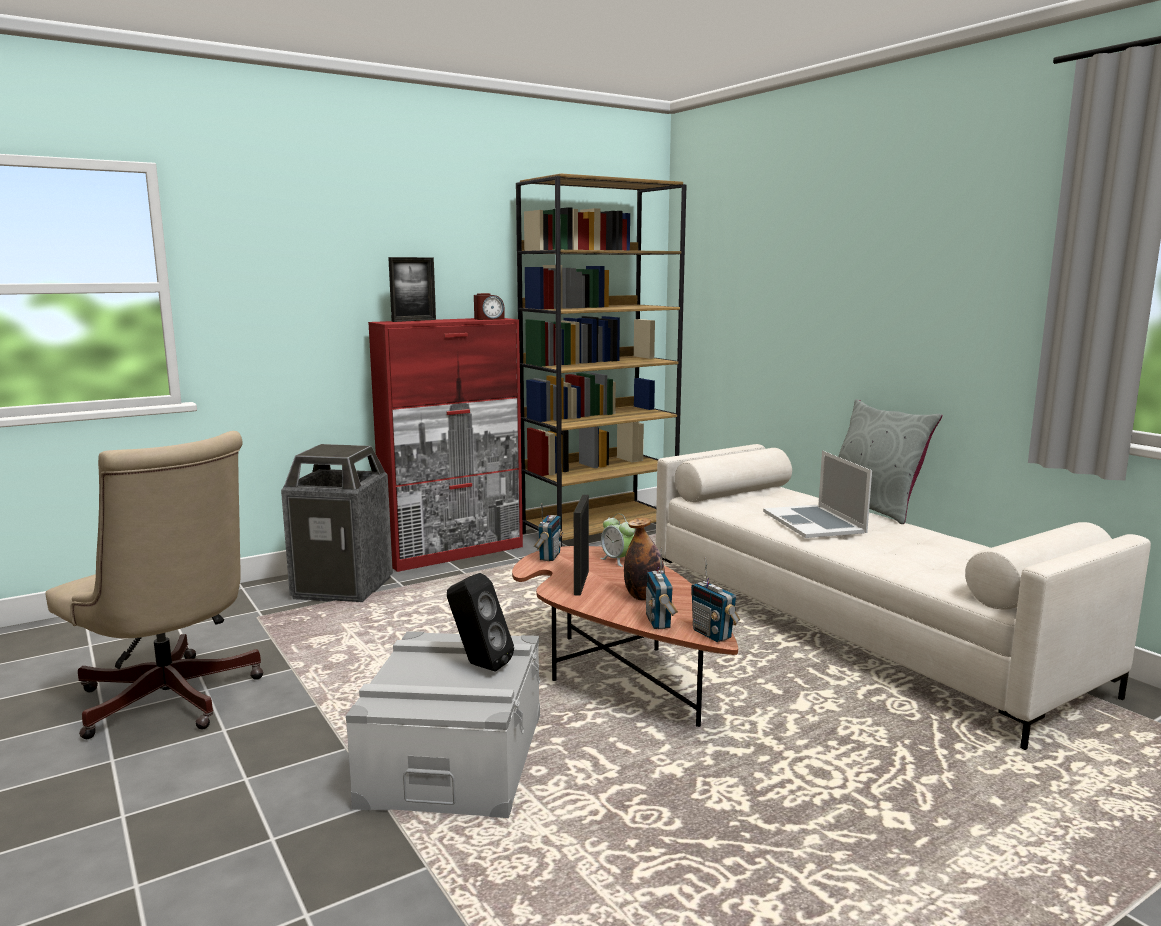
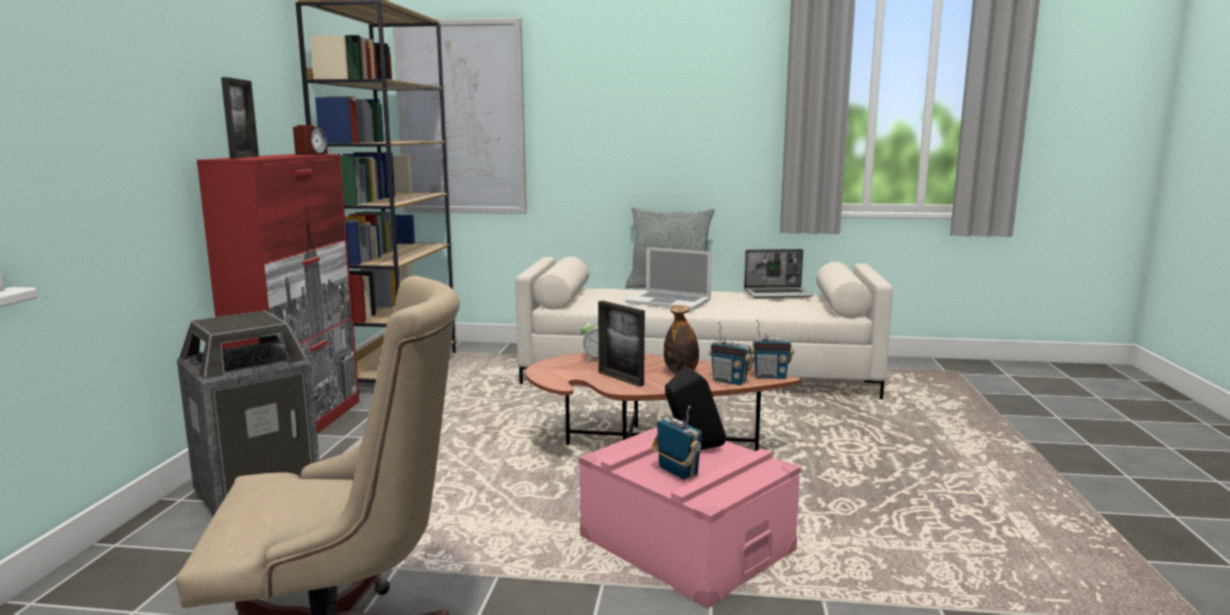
camera: 50 degrees left, 0 degrees up
(454, 759) = (685, 544): grey storage box -> pink storage box
(549, 556) = (546, 372): radio -> radio (677, 472)
(719, 282) = (461, 118): none -> picture
(979, 550) = (778, 294): none -> laptop

